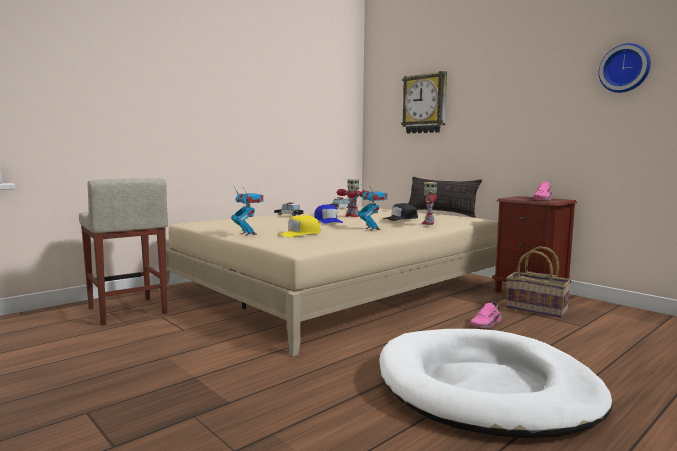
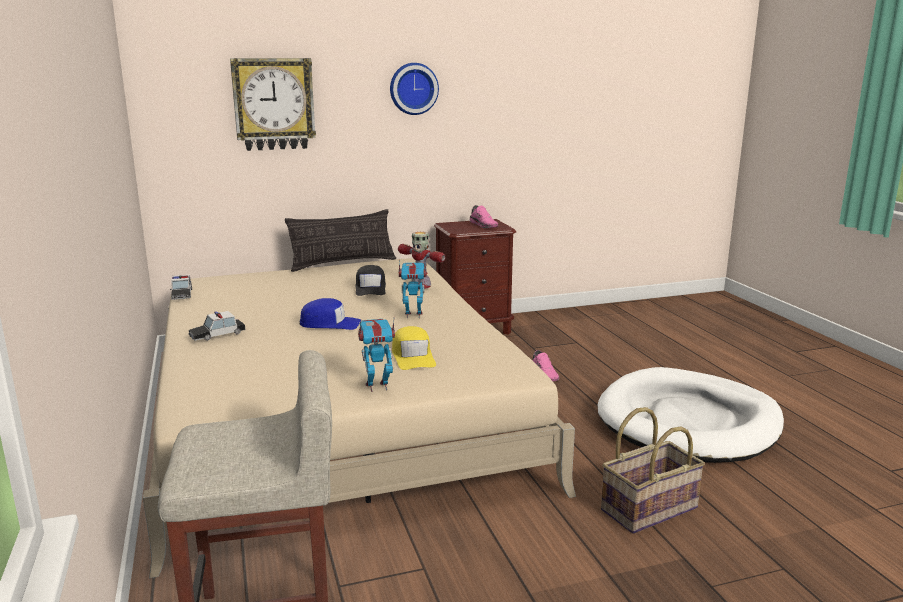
camera: 65 degrees left, 10 degrees up
(352, 216) = (299, 304): toy robot -> none
(536, 309) = (520, 342): basket -> basket (648, 508)
(625, 68) = (529, 80): wall clock -> wall clock (413, 88)

